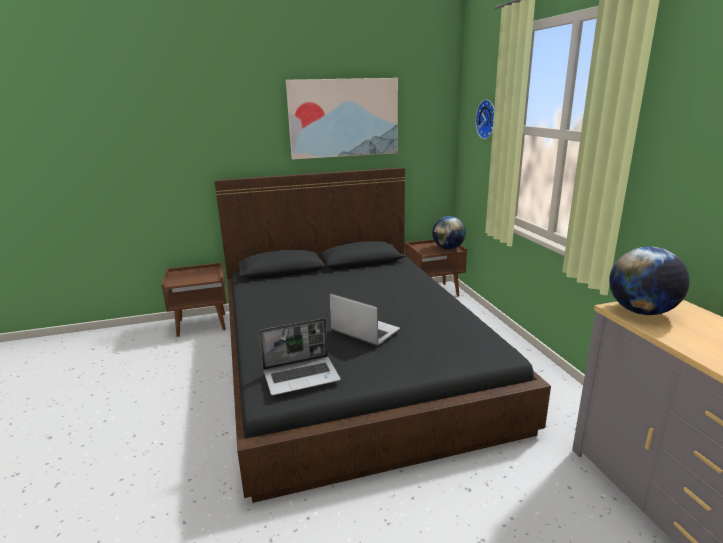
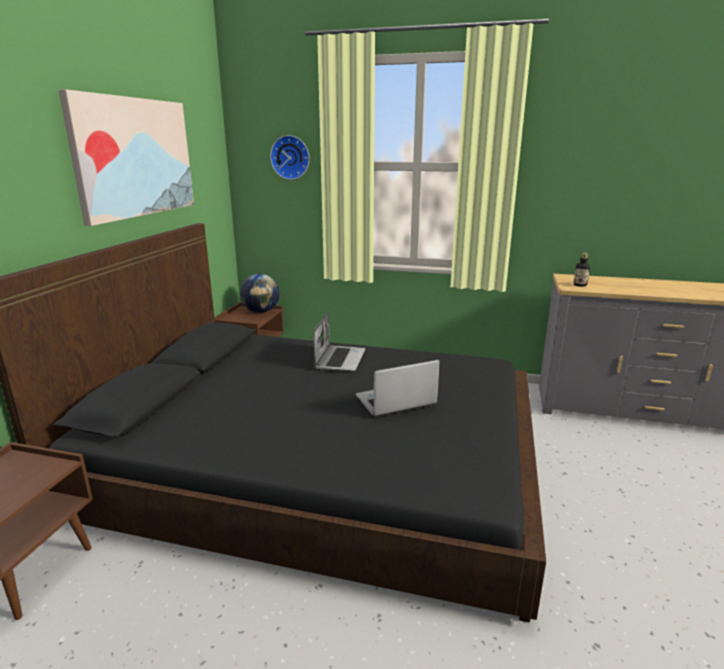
camera: 60 degrees left, 0 degrees up
(302, 376) = (464, 461): laptop -> laptop (340, 359)
(641, 311) = (580, 285): globe -> bottle

